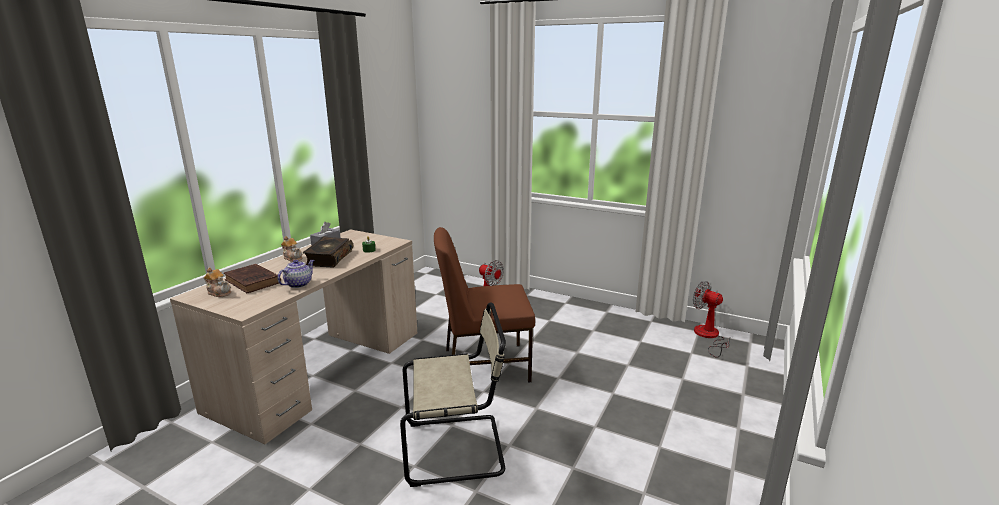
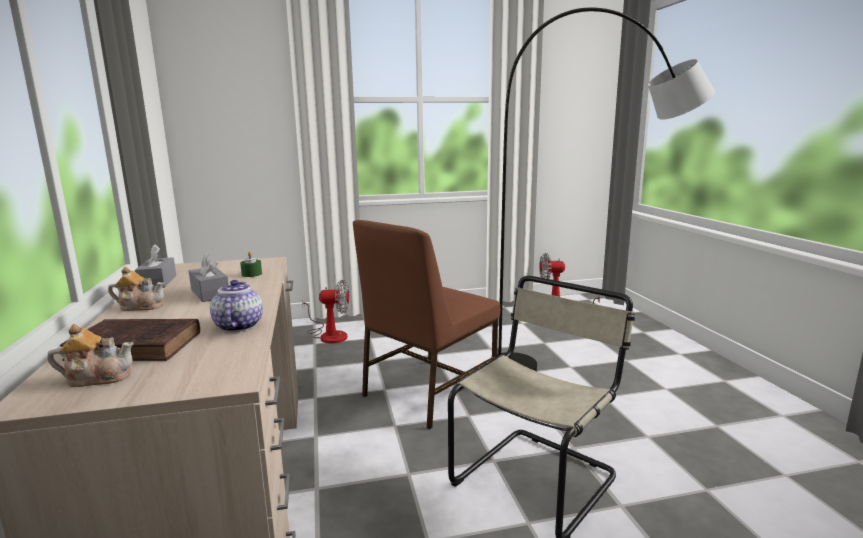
camera: 40 degrees left, 5 degrees down
(328, 258) = (210, 293): book -> grey tissue box
(645, 394) = (592, 357): none -> grey floor lamp

